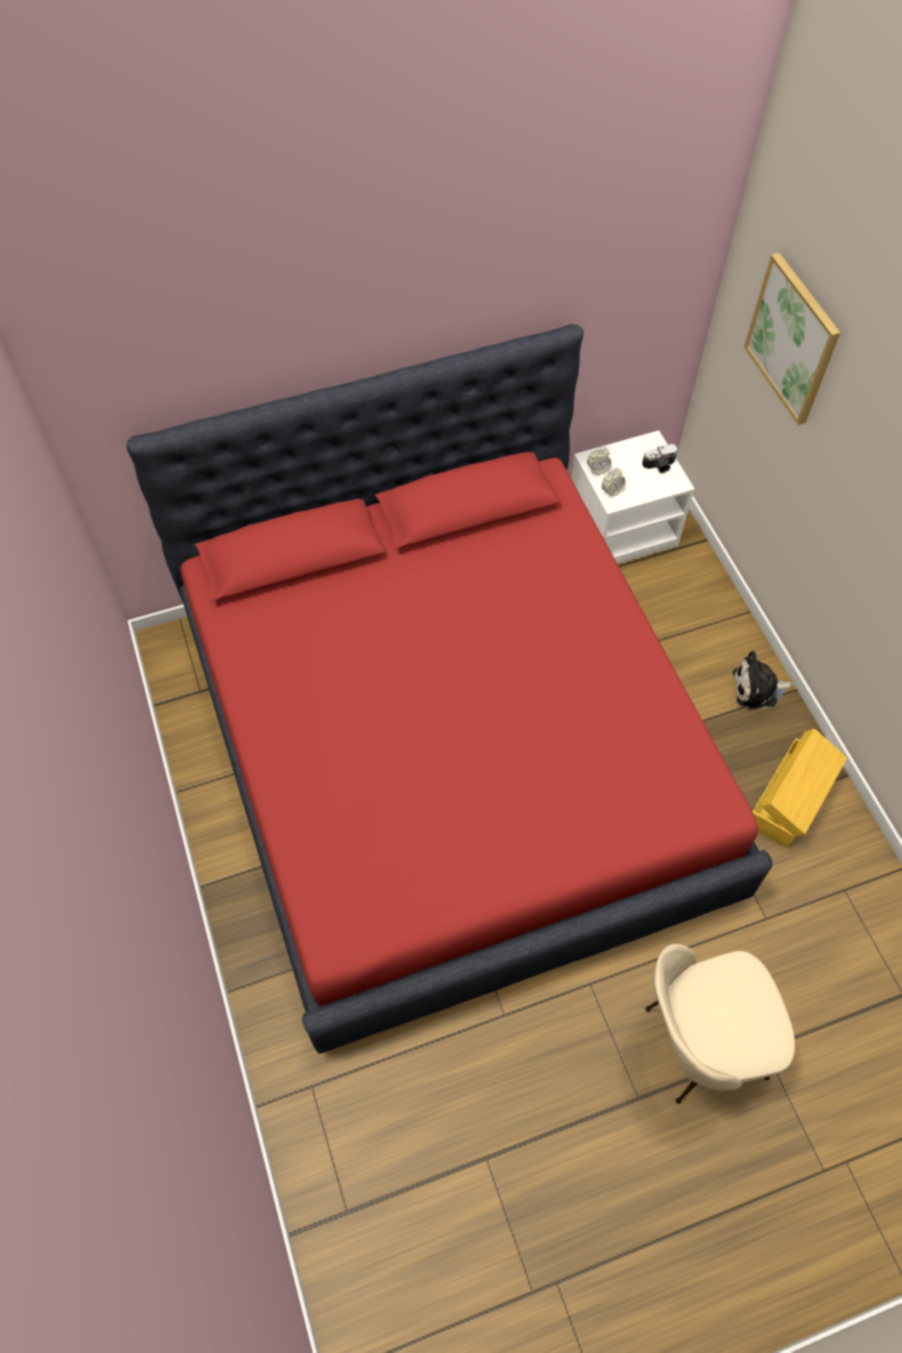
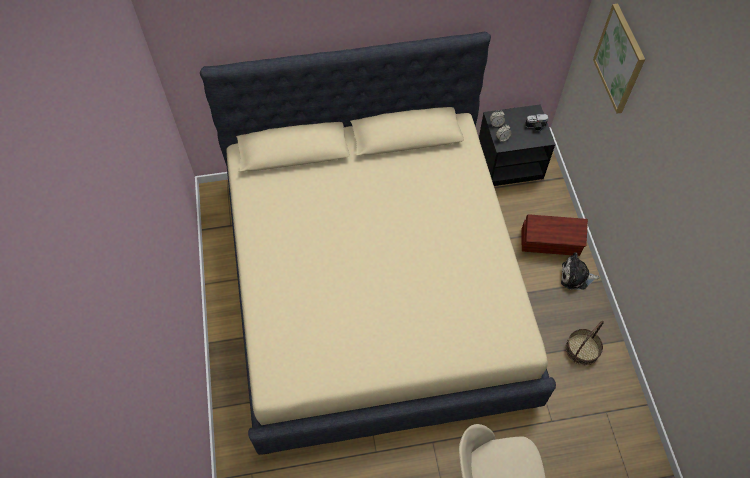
camera: 10 degrees right, 0 degrees up
(449, 750) = (374, 285): red bed -> beige bed
(622, 528) = (510, 163): white nightstand -> black nightstand
(708, 643) = (550, 243): none -> brown storage box
(789, 799) = (582, 349): yellow storage box -> basket

